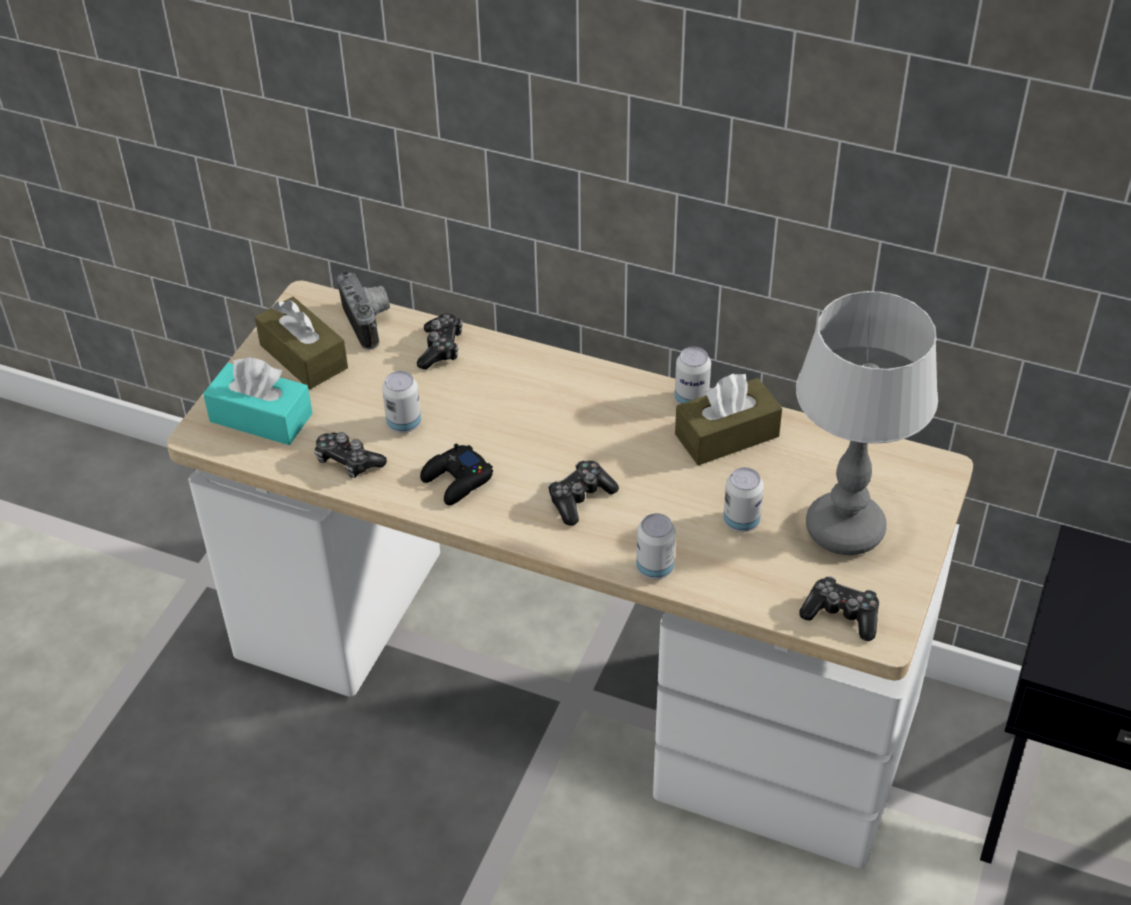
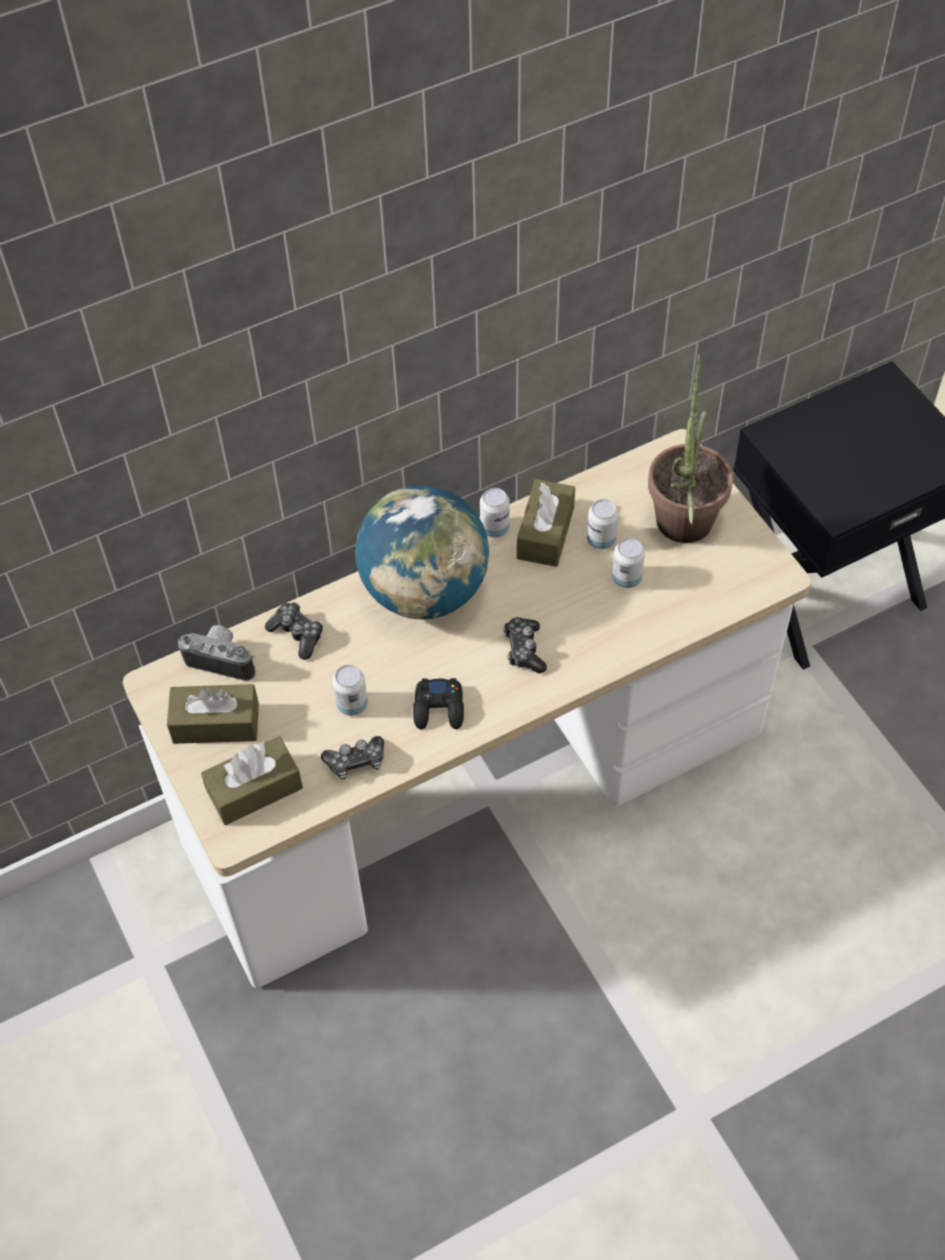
camera: 50 degrees left, 10 degrees up
(261, 418) = (254, 789): turquoise tissue box -> brown tissue box
(571, 397) = (425, 591): none -> globe
(655, 568) = (622, 651): can -> can (601, 540)
(841, 615) = (747, 583): game controller -> none
(843, 528) = (680, 531): table lamp -> potted plant

